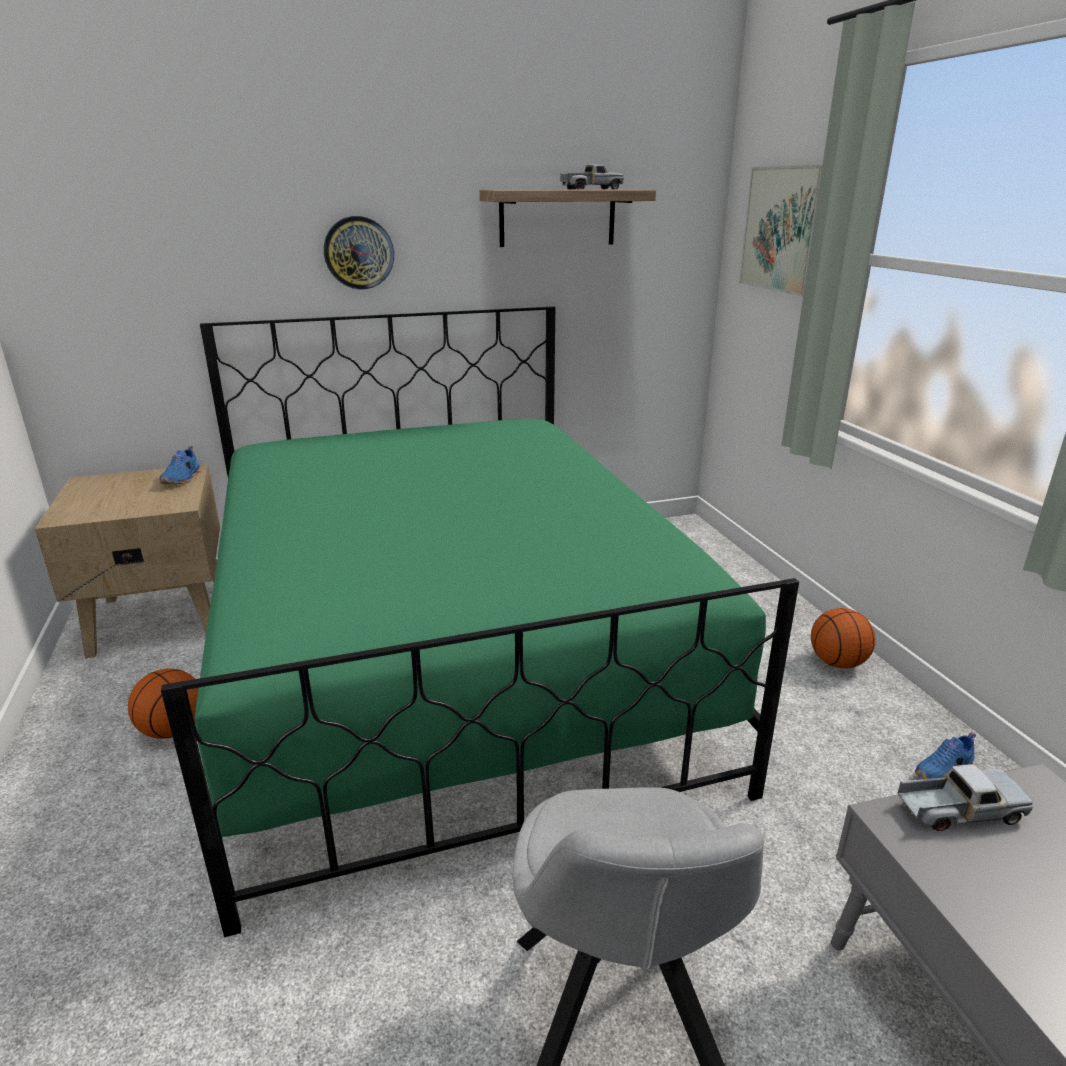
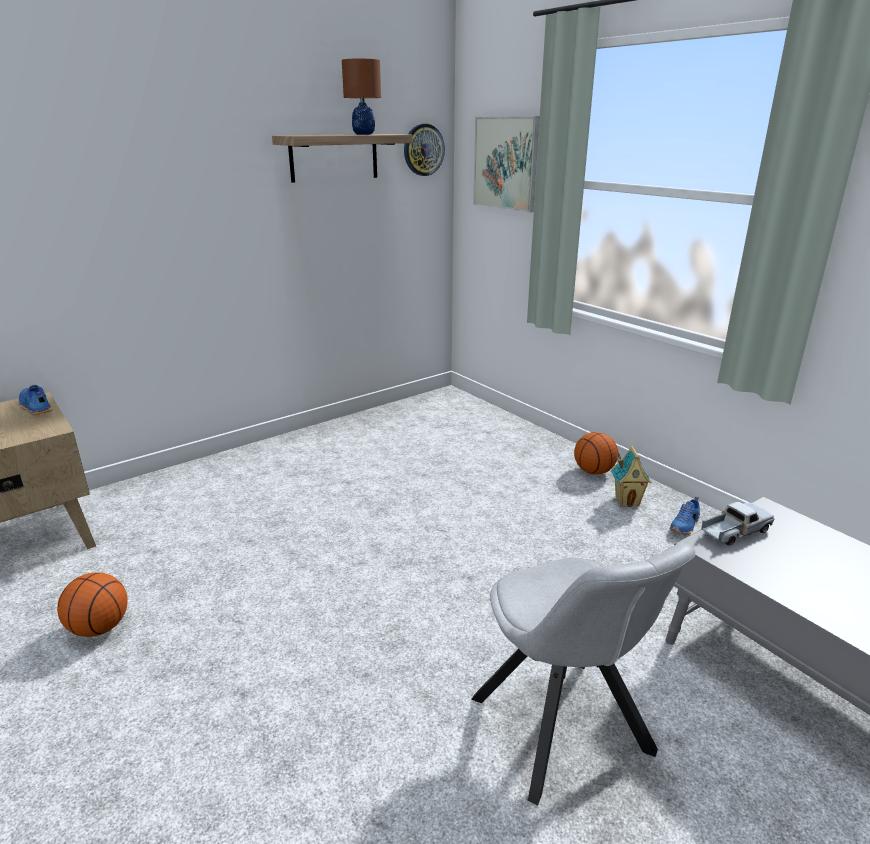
camera: 20 degrees left, 0 degrees up
(183, 479) = (35, 407): blue shoe -> blue shoe turned 150 degrees clockwise
(359, 253) = (175, 191): wall clock -> wall clock (423, 150)
(447, 661) = (315, 524): green bed -> none
(591, 189) = (362, 134): toy truck -> brown table lamp
(869, 715) = (627, 501): none -> toy house

